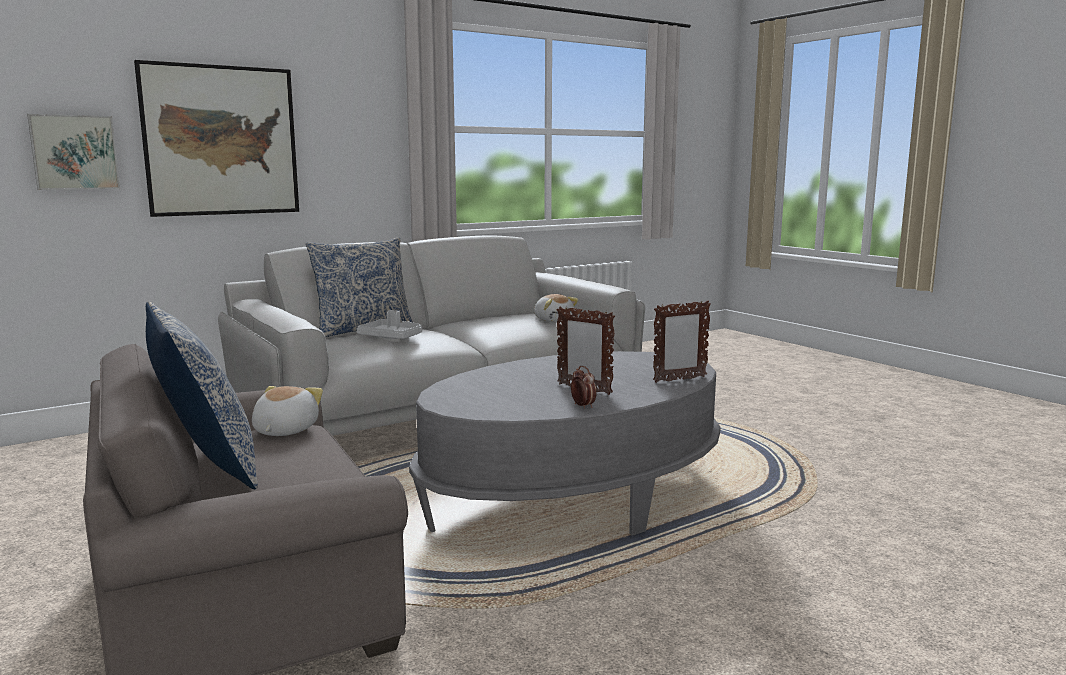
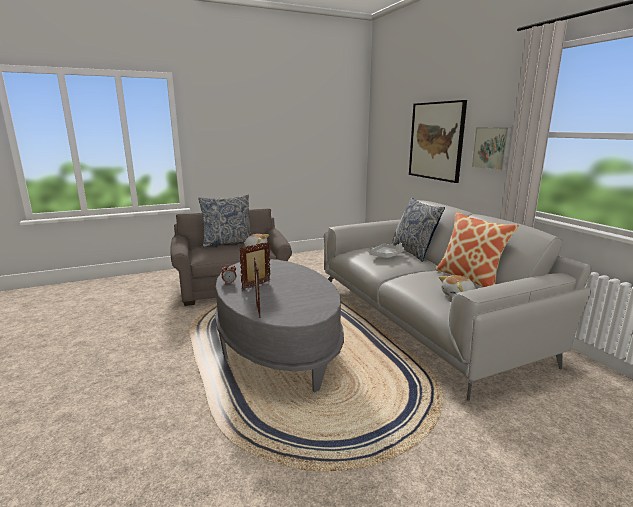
camera: 100 degrees right, 5 degrees up
(74, 152) = (397, 144): picture -> picture (492, 148)
(486, 316) = (470, 278): none -> pillow

